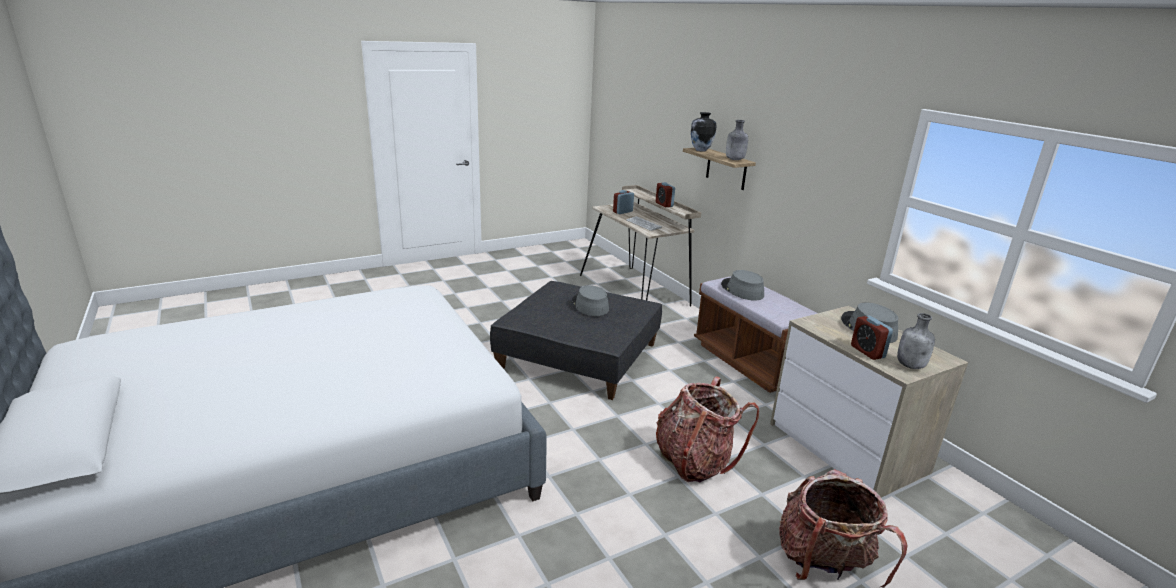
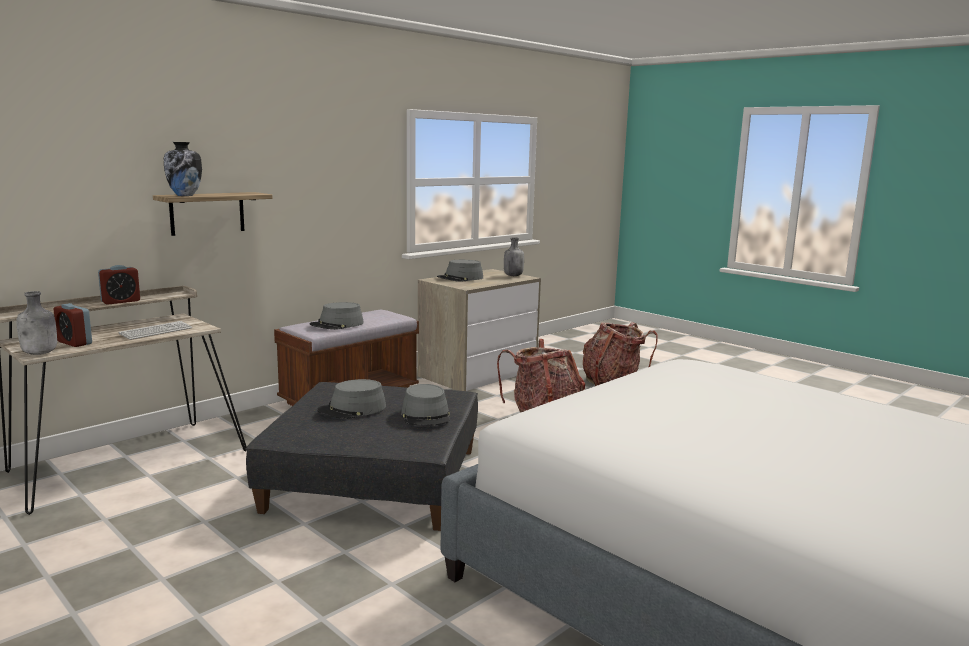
camera: 105 degrees left, 10 degrees down
(568, 327) = (426, 416): none -> grey hat
(734, 159) = (245, 193): grey bottle -> grey bottle (40, 353)
(867, 352) = (502, 280): alarm clock -> none

